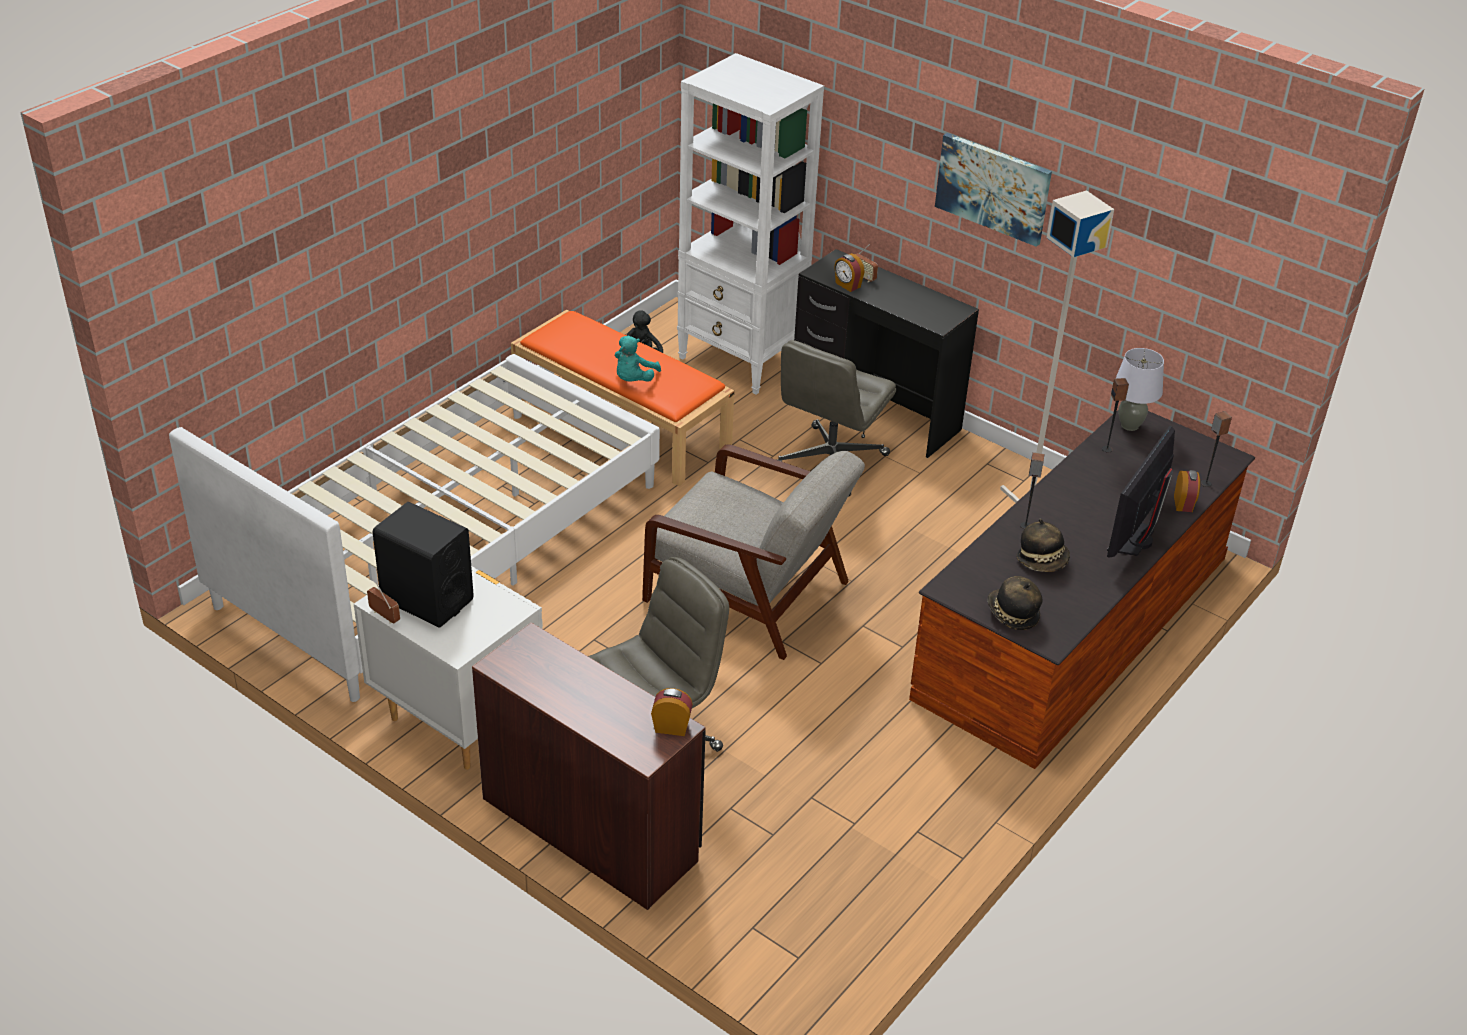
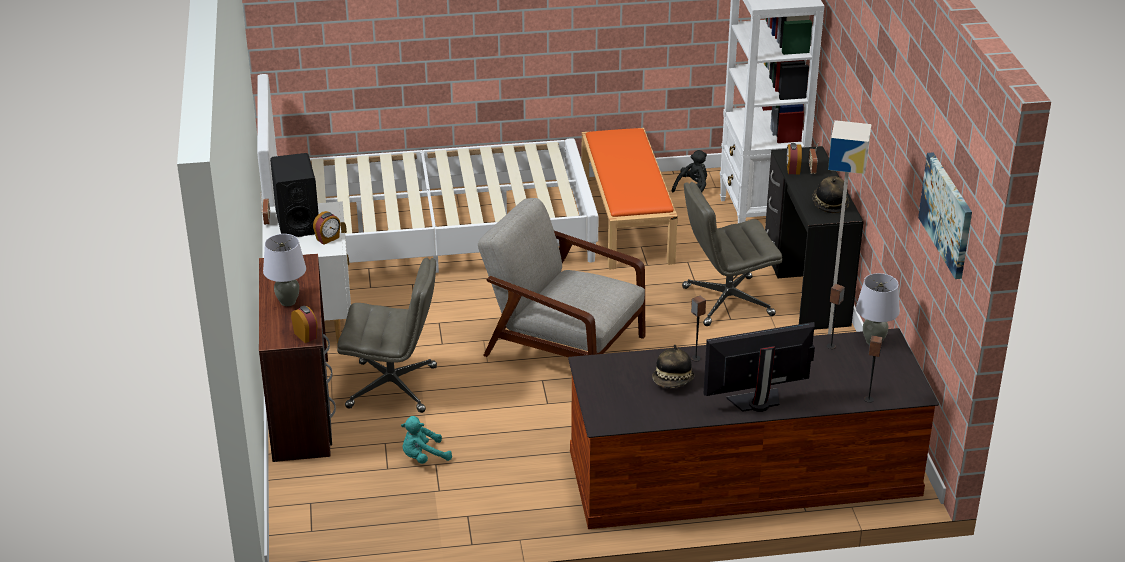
camera: 45 degrees right, 5 degrees down
(590, 699) = (288, 302): none -> grey table lamp
(634, 380) = (616, 181): turquoise plush toy -> turquoise plush toy (423, 457)
(749, 593) = (562, 345): grey armchair -> grey armchair turned 135 degrees clockwise
(993, 188) = (876, 117): picture -> picture (947, 214)
(1012, 614) = (603, 397): hat -> hat (829, 204)
(1183, 504) = (830, 402): alarm clock -> alarm clock (328, 239)

